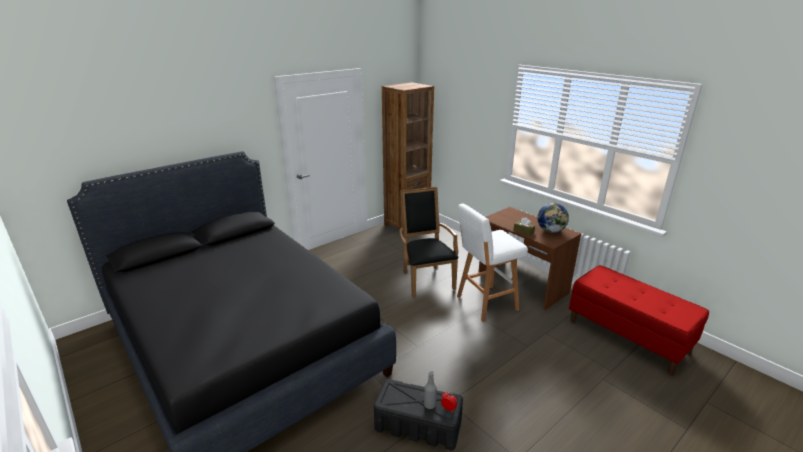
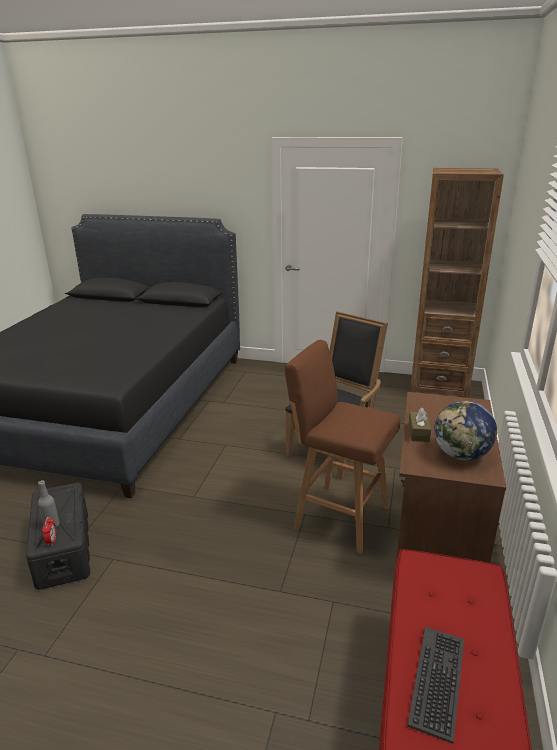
camera: 55 degrees right, 0 degrees up
(485, 303) = (338, 516): white stool -> brown stool
(655, 305) = (438, 681): none -> keyboard

